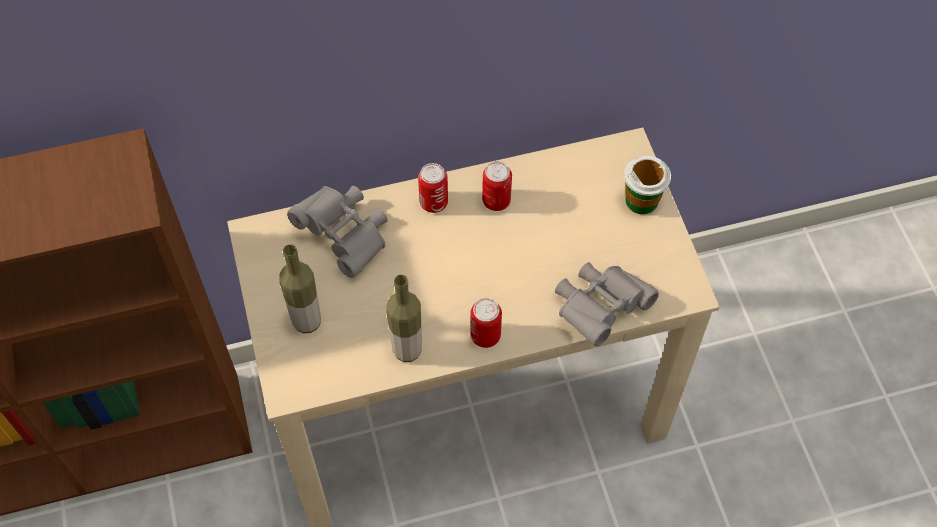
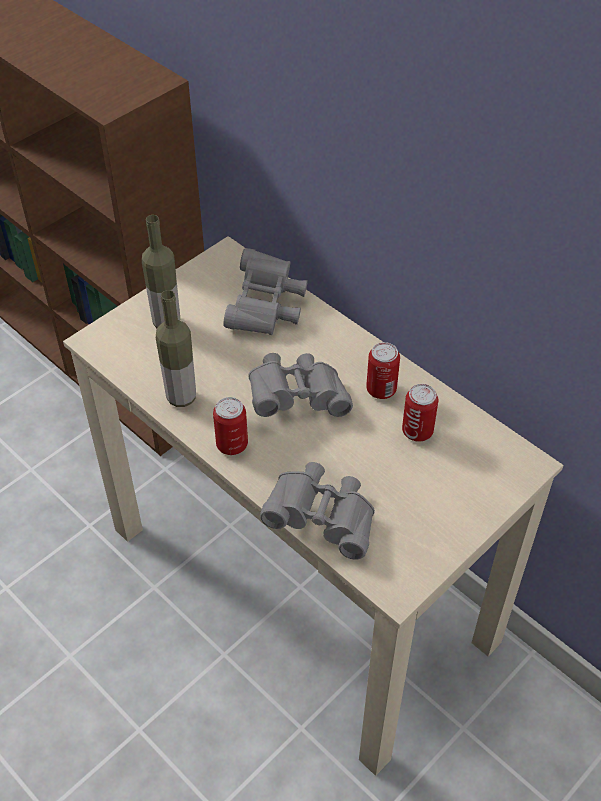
camera: 60 degrees right, 10 degrees down
(433, 202) = (344, 348): can -> can (417, 431)
(466, 264) = (297, 398): none -> grey binoculars
(642, 200) = (474, 500): cup -> none

